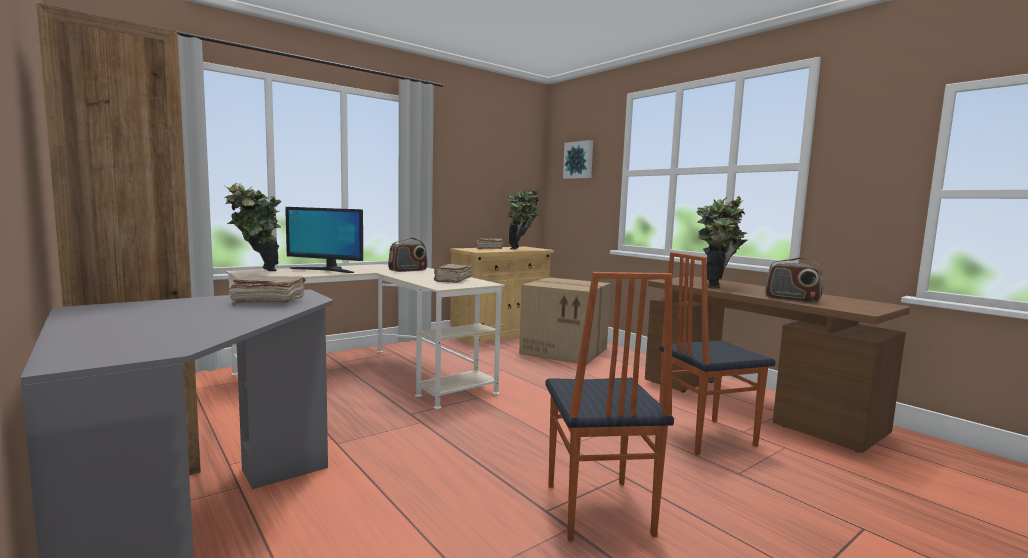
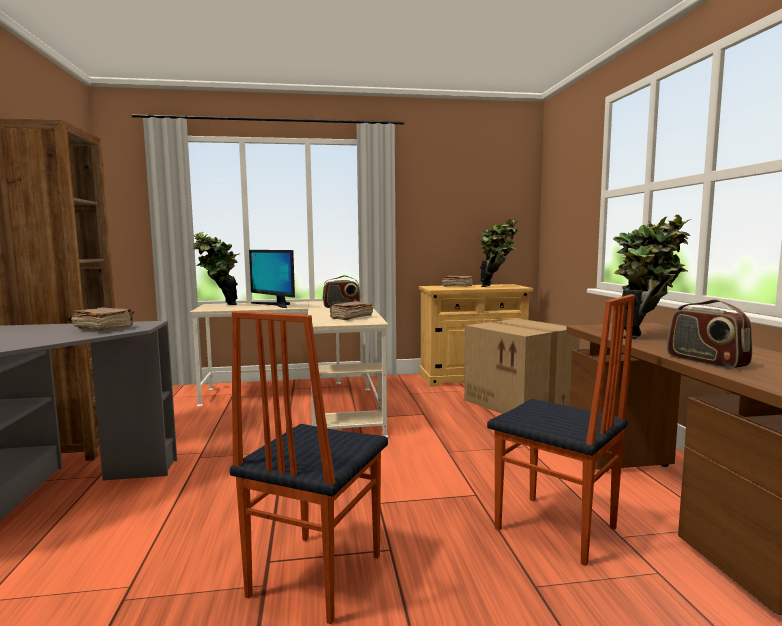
camera: 30 degrees right, 0 degrees up
(579, 160) = (566, 183): picture -> none
(704, 436) = (555, 529): chair -> chair turned 150 degrees counterclockwise

